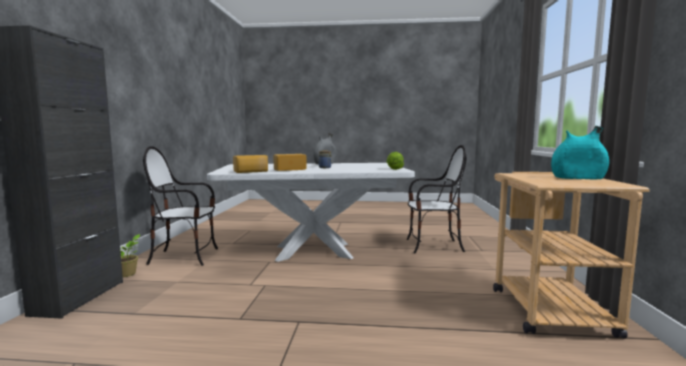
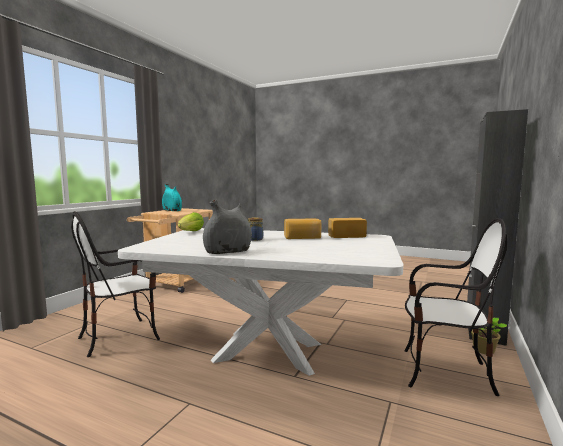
camera: 160 degrees left, 0 degrees up
(433, 246) = (120, 337): chair -> chair turned 60 degrees counterclockwise

